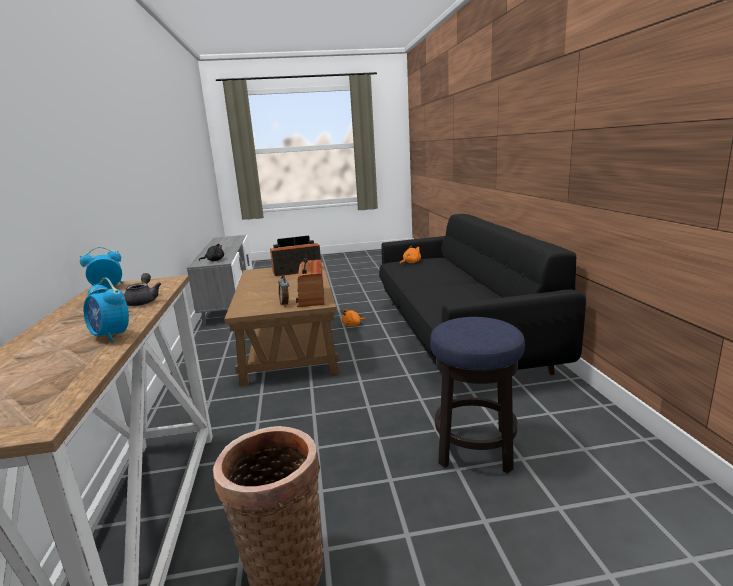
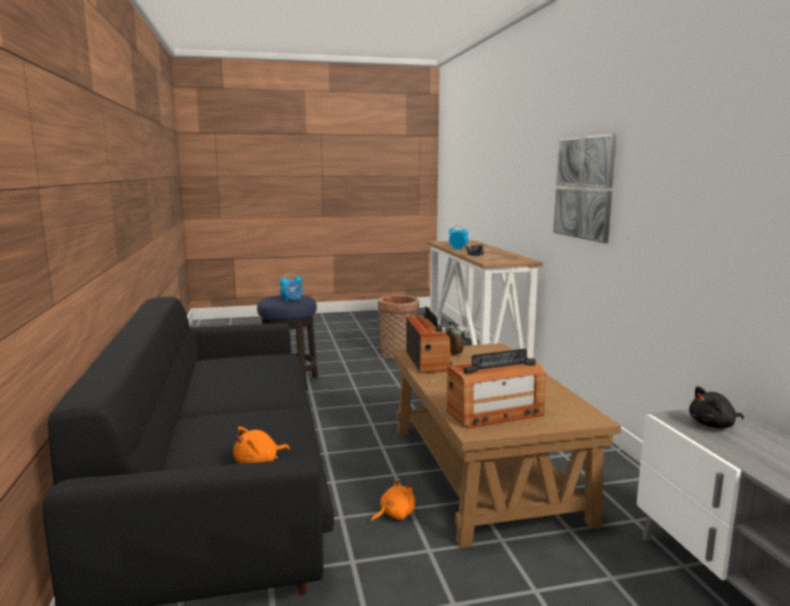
camera: 175 degrees right, 5 degrees down
(101, 168) = (584, 188): none -> picture
(107, 287) = (522, 260): alarm clock -> alarm clock (292, 301)

